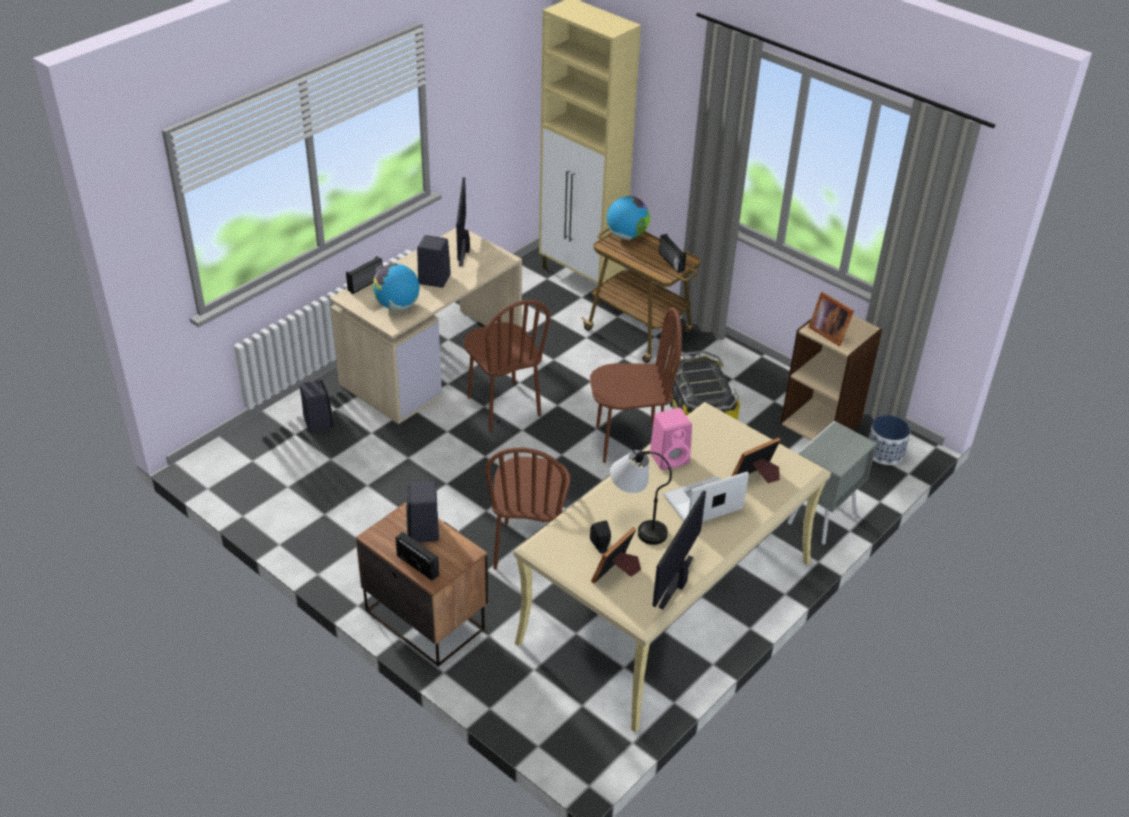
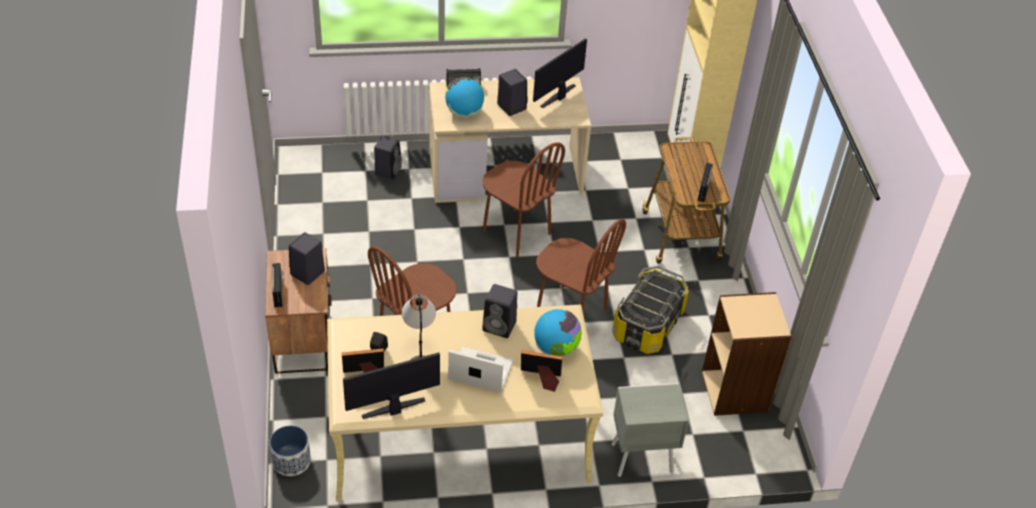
camera: 40 degrees right, 5 degrees up
(503, 406) = (516, 232): brown chair -> brown chair turned 60 degrees counterclockwise
(626, 236) = (696, 150): globe -> globe (556, 348)
(670, 458) = (500, 326): pink speaker -> black speaker
(828, 332) = (742, 312): picture frame -> none
(884, 453) = (757, 446): planter -> planter (291, 461)

